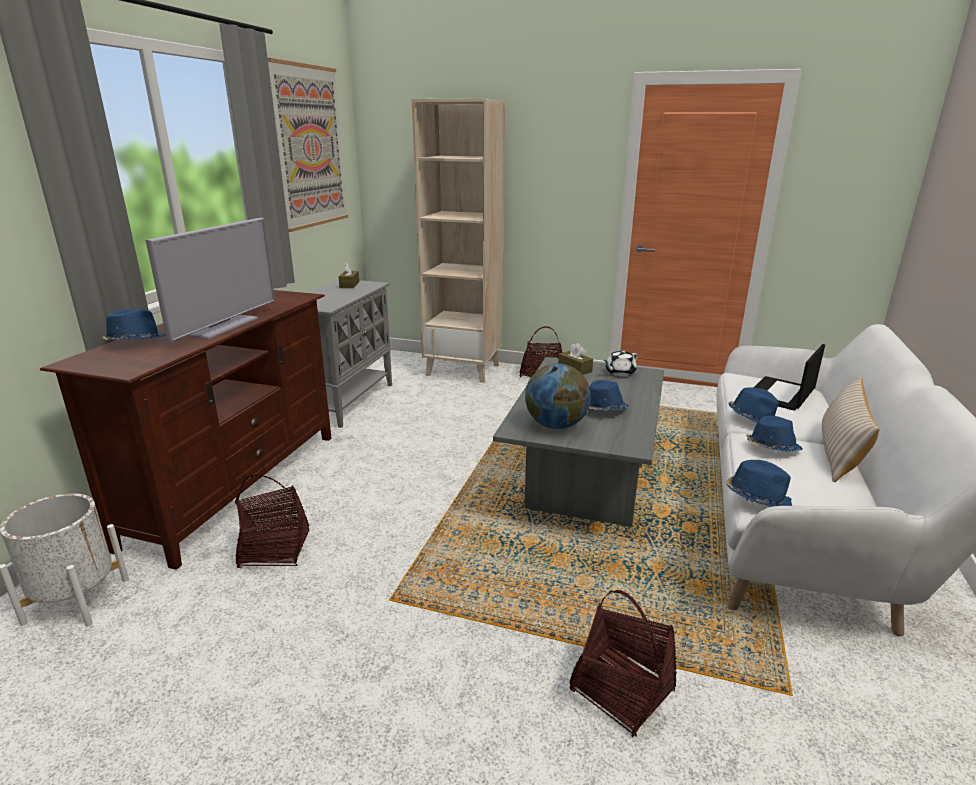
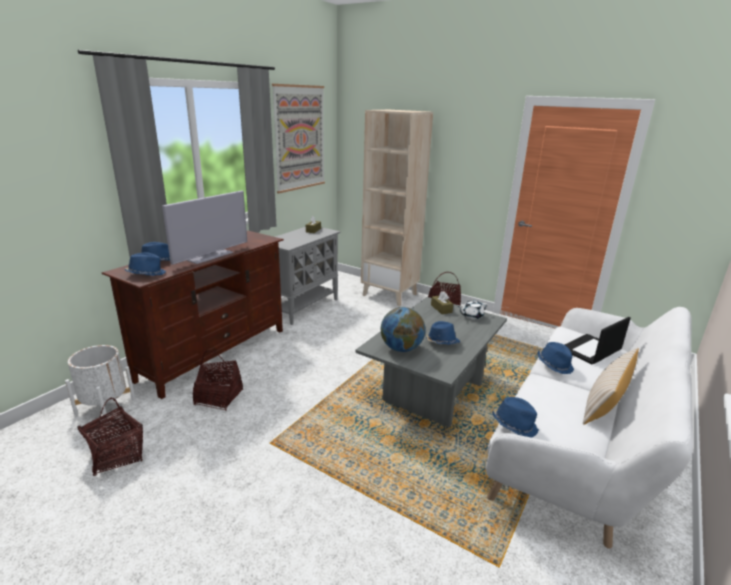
camera: 15 degrees right, 0 degrees up
(621, 691) = (383, 534): basket -> basket (117, 455)
(771, 448) = (552, 390): blue hat -> blue hat (146, 274)

